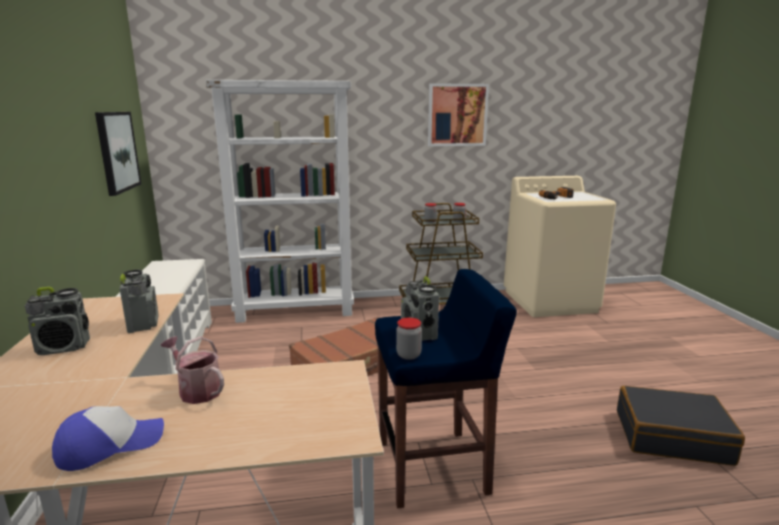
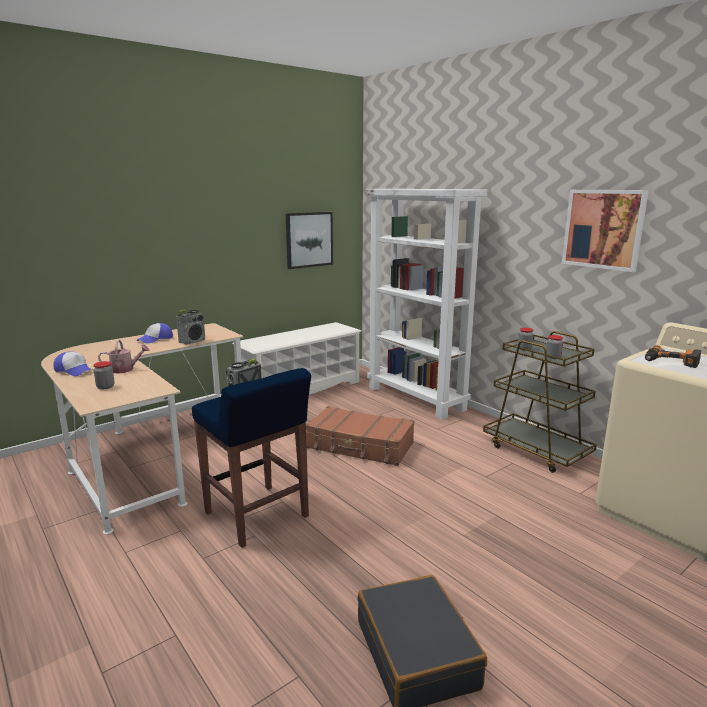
camera: 60 degrees right, 0 degrees up
(64, 348) = (156, 339): radio -> cap
(197, 390) = (125, 369): watering can -> watering can turned 75 degrees clockwise
(408, 355) = (207, 403): jar -> jar (105, 387)

